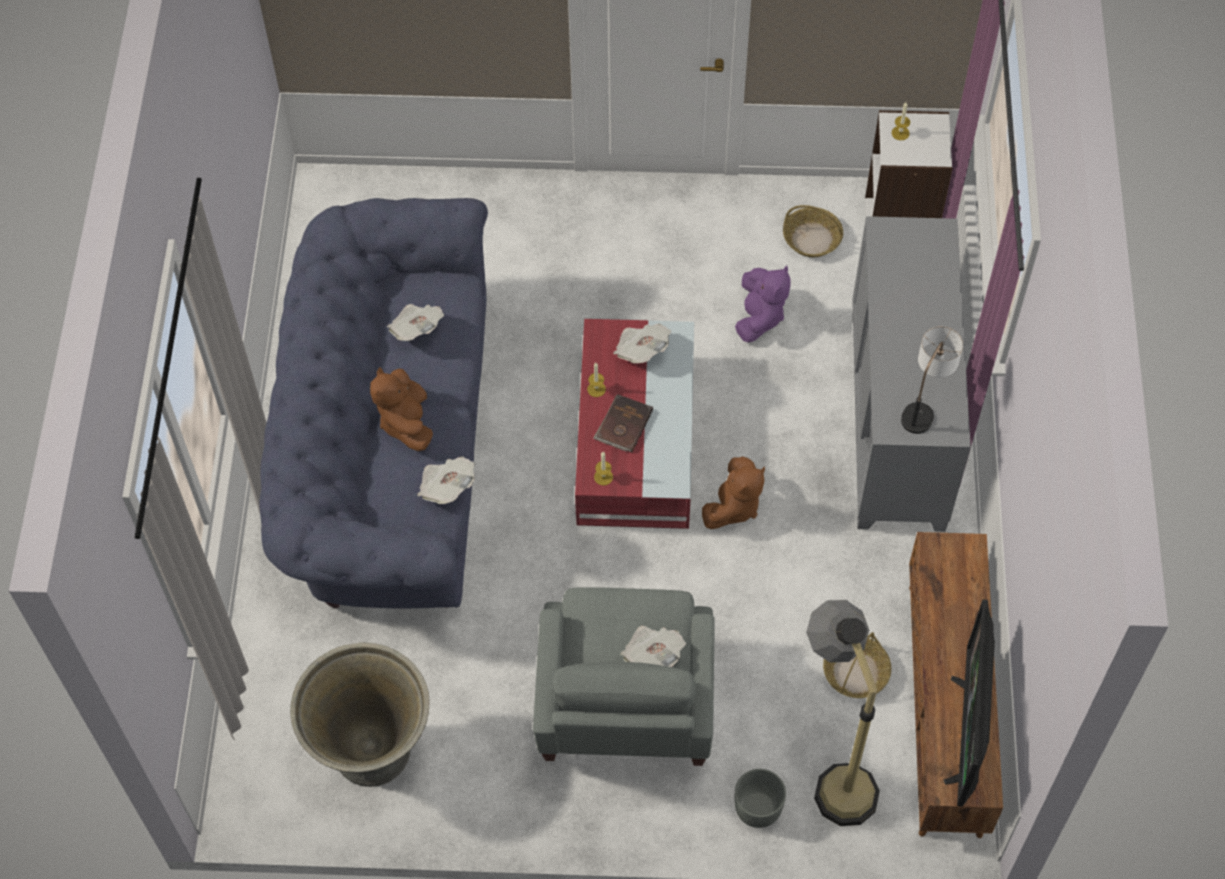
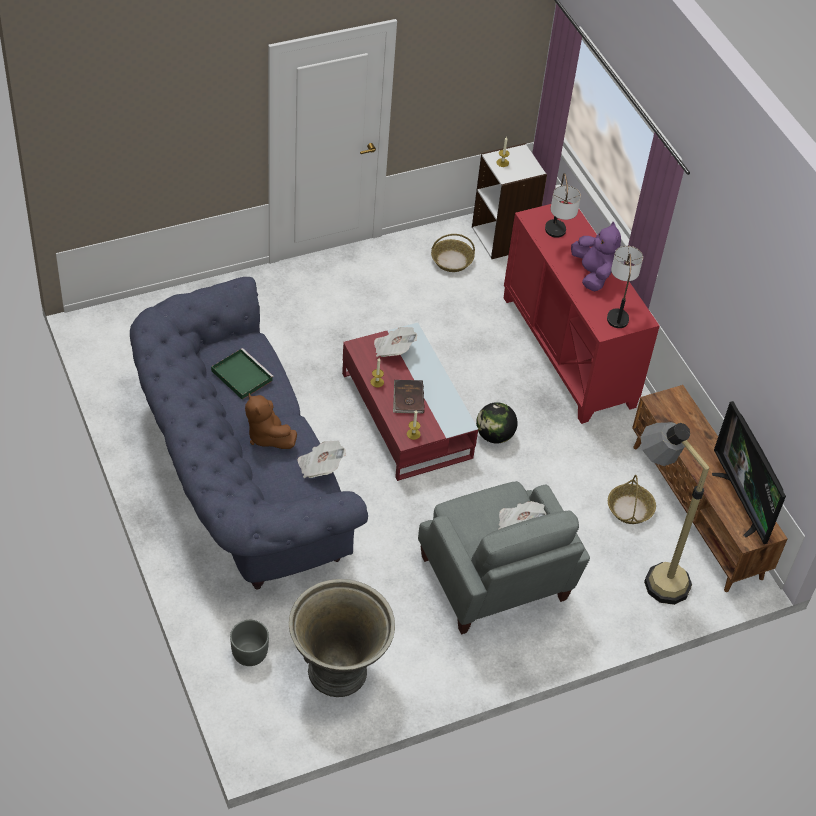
camera: 30 degrees left, 10 degrees down
(416, 329) = (241, 375): newspaper -> green tray
(733, 506) = (494, 435): brown plush toy -> globe
(757, 808) = (616, 613): grey planter -> grey planter (249, 653)
(759, 317) = (445, 317): purple plush toy -> purple plush toy (592, 274)
(898, 420) = (569, 351): grey cabinet -> red cabinet
(902, 271) = (556, 237): none -> table lamp

